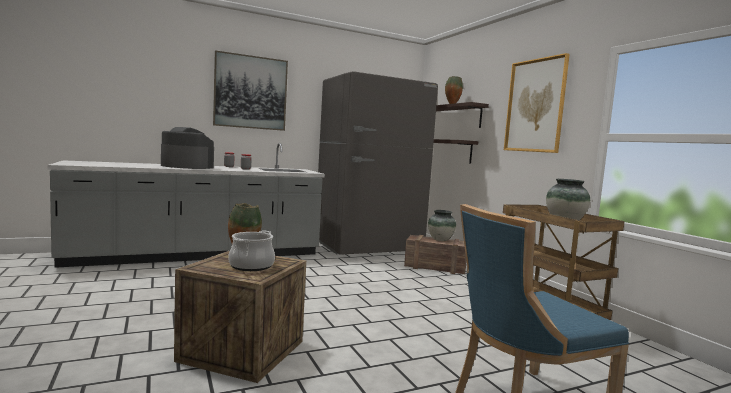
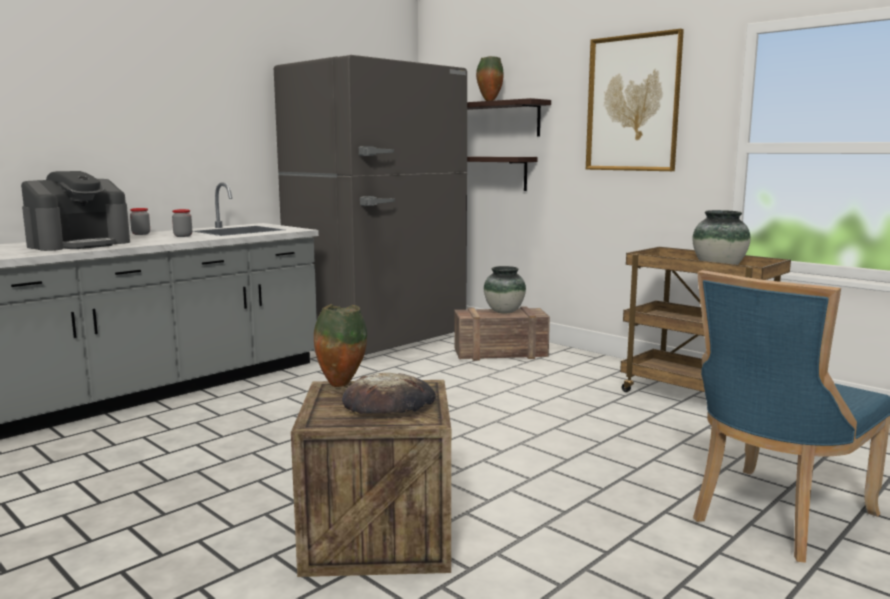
camera: 20 degrees left, 5 degrees up
(186, 167) = (79, 244): coffee machine -> coffee machine turned 135 degrees clockwise
(250, 92) = (157, 95): picture -> none
(251, 266) = (390, 403): cooking pot -> bread

